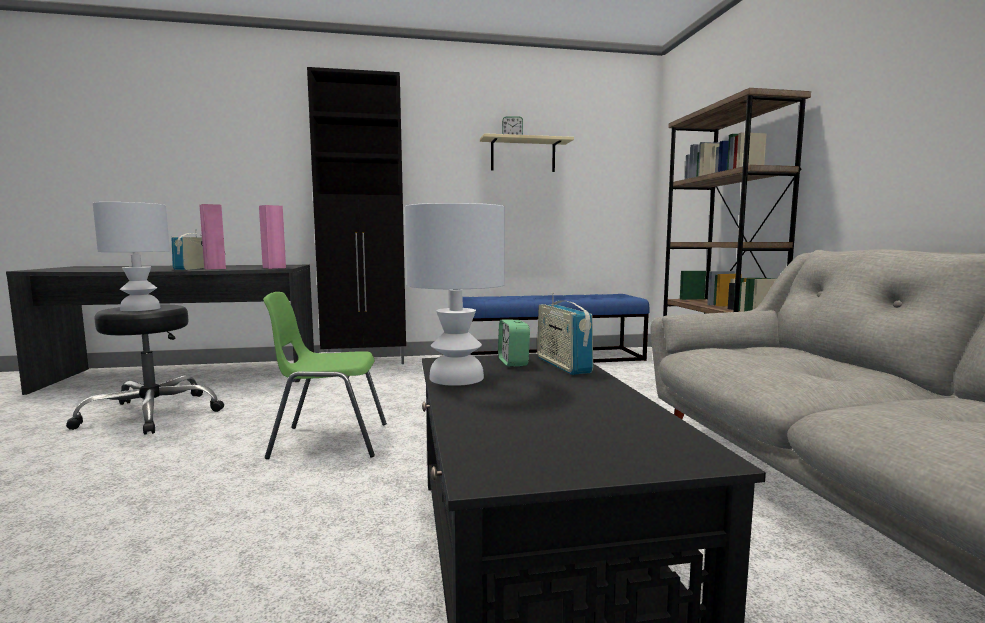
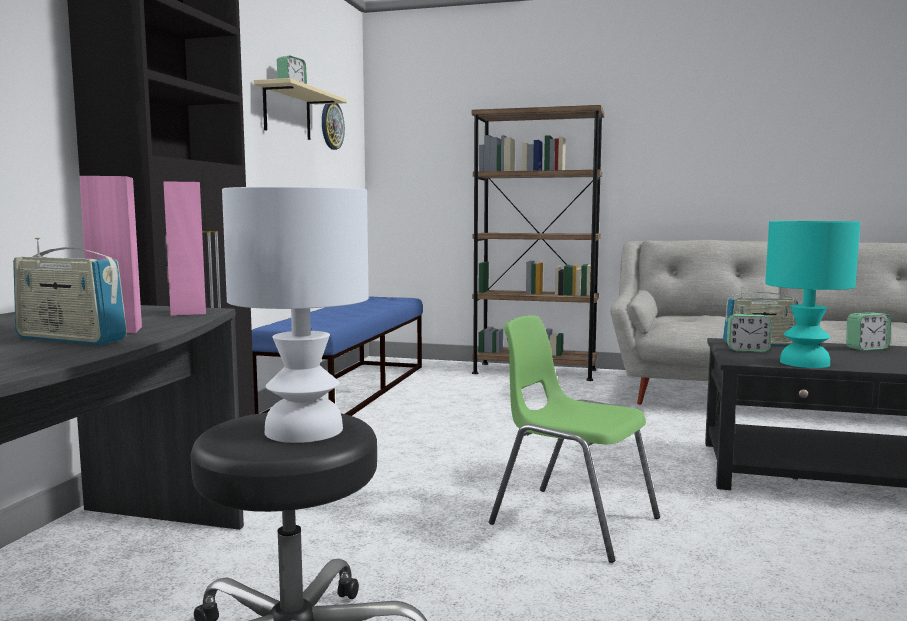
camera: 65 degrees left, 0 degrees up
(328, 440) = (571, 521): green chair -> green chair turned 105 degrees clockwise
(456, 377) = (803, 363): white table lamp -> turquoise table lamp
(593, 157) = (331, 125): none -> wall clock
(613, 402) = (867, 348): none -> alarm clock

